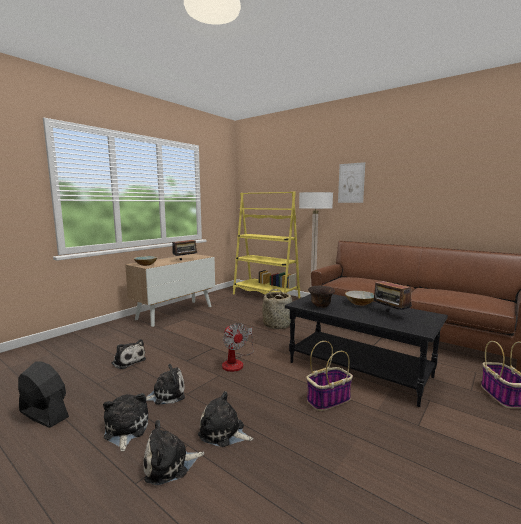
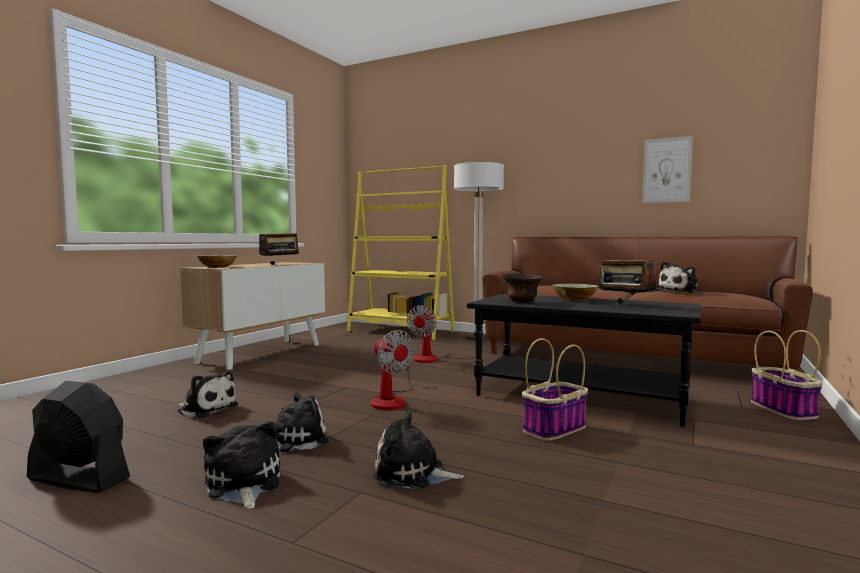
camera: 10 degrees left, 5 degrees down
(170, 464) = (342, 515): plush toy -> plush toy (680, 292)
(277, 324) = (435, 359): basket -> fan
(351, 183) = (528, 152): picture -> picture (666, 170)

